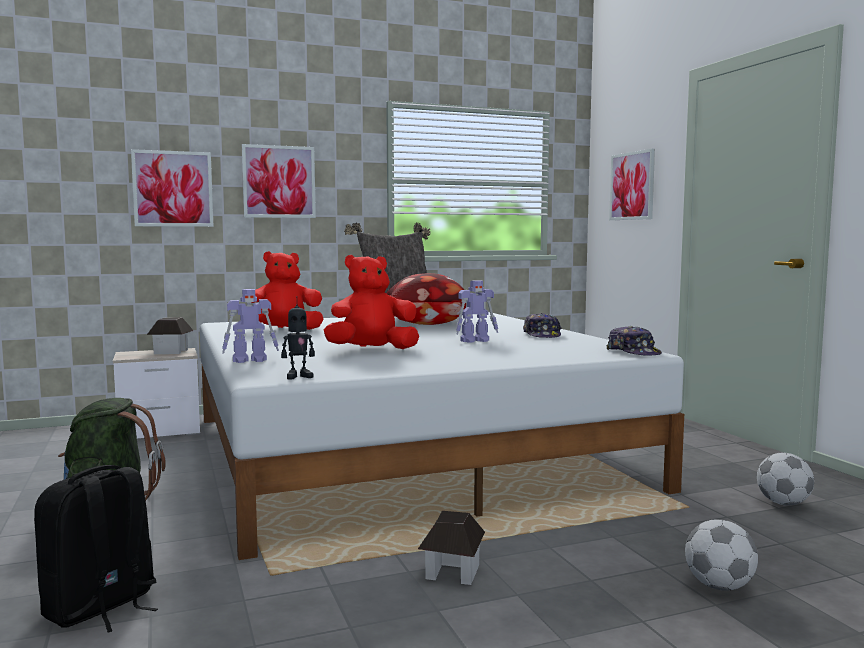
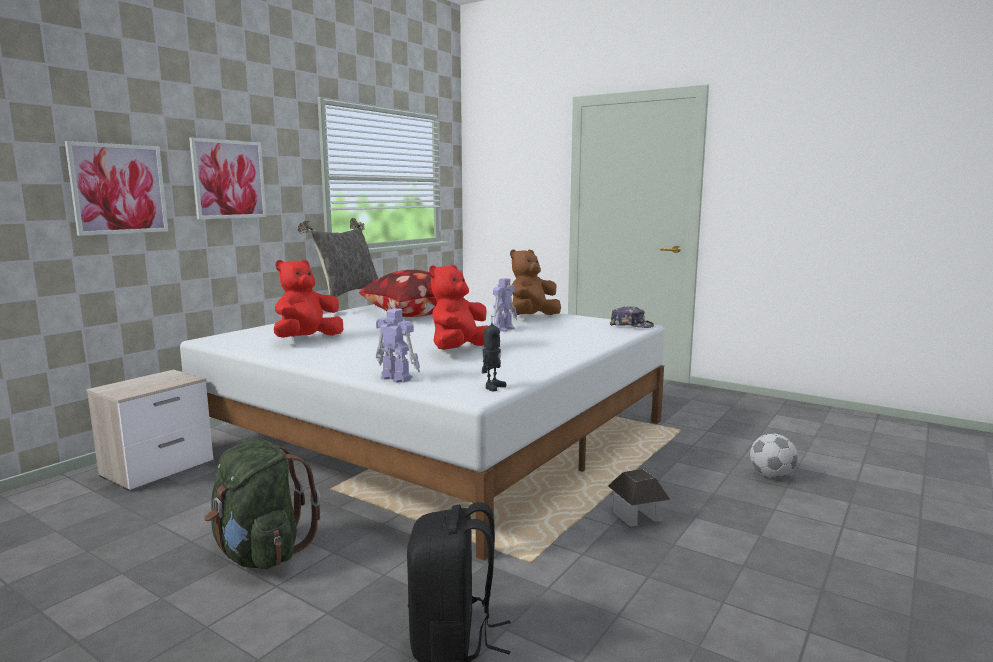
camera: 35 degrees left, 5 degrees up
(171, 351) = (161, 378): toy house -> none
(251, 360) = (396, 378): toy robot -> toy robot turned 90 degrees counterclockwise
(542, 335) = (532, 317): cap -> brown plush toy
(632, 186) = (514, 184): picture -> none
(783, 503) = (718, 414): football -> none

